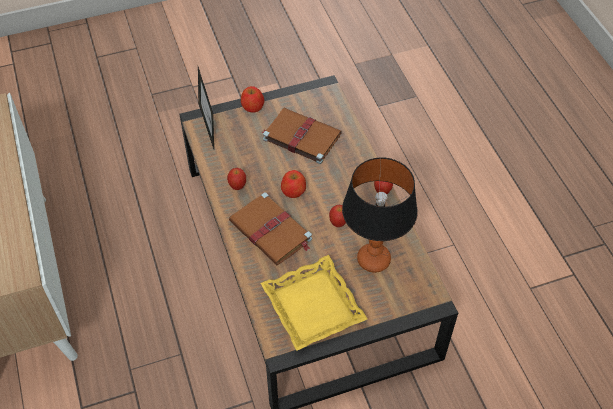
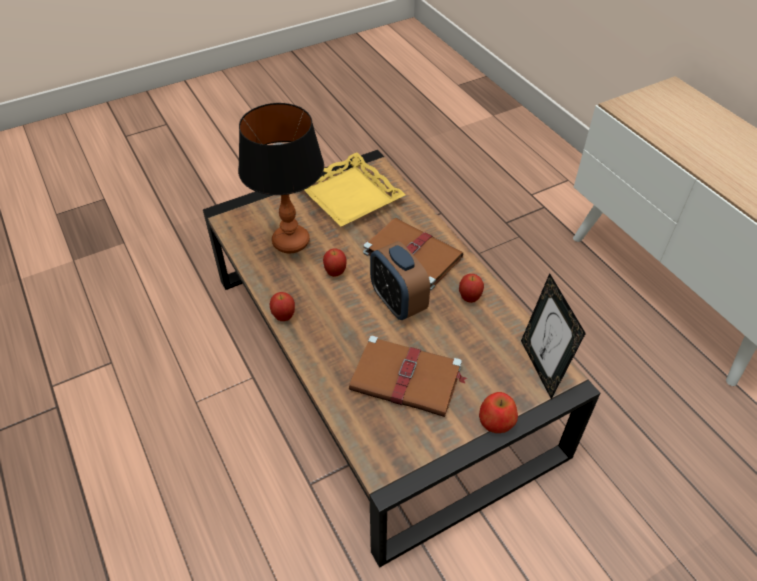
camera: 170 degrees right, 5 degrees down
(293, 190) = (398, 302): apple -> alarm clock

